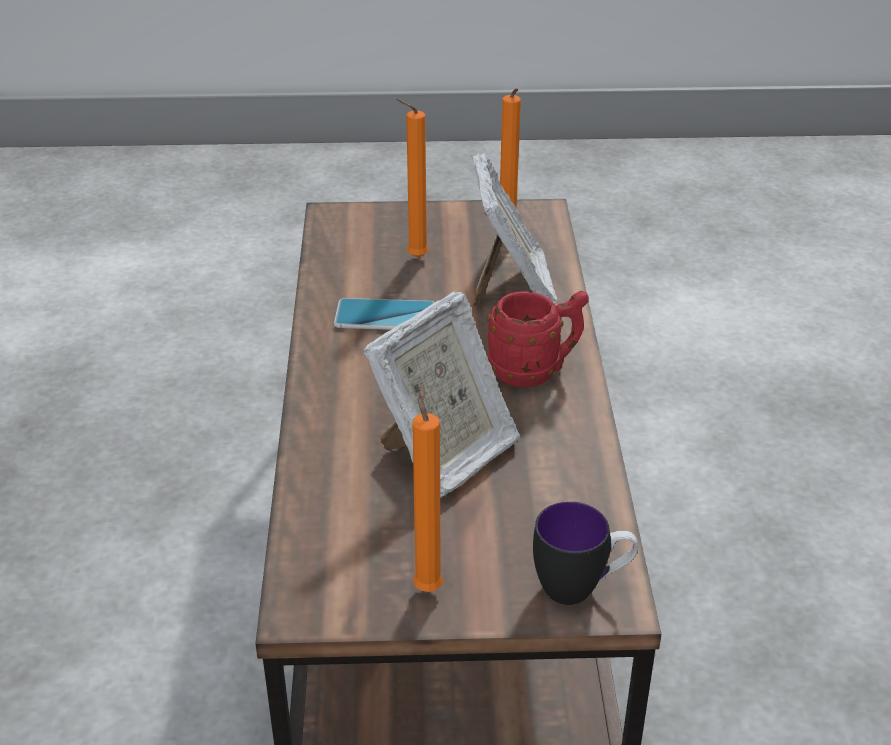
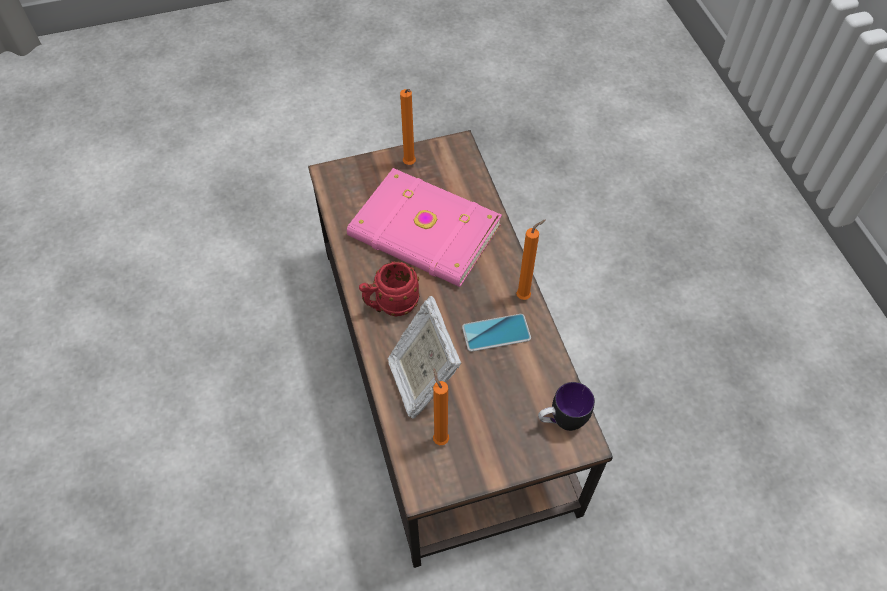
camera: 165 degrees right, 20 degrees up
(414, 258) = (501, 400): orange candle -> orange candle (525, 296)
(444, 456) = (424, 233): picture frame -> pink book
(581, 588) = (343, 177): mug -> mug (561, 421)

